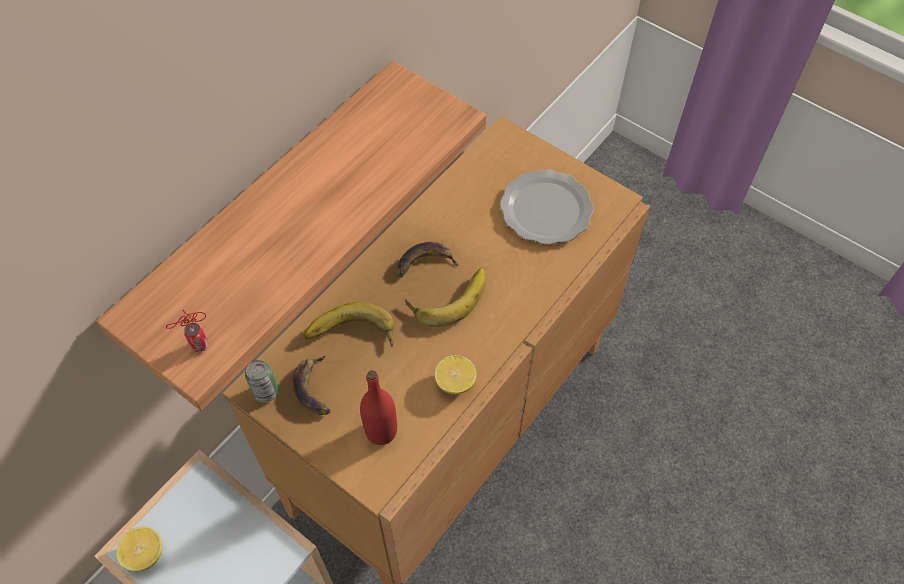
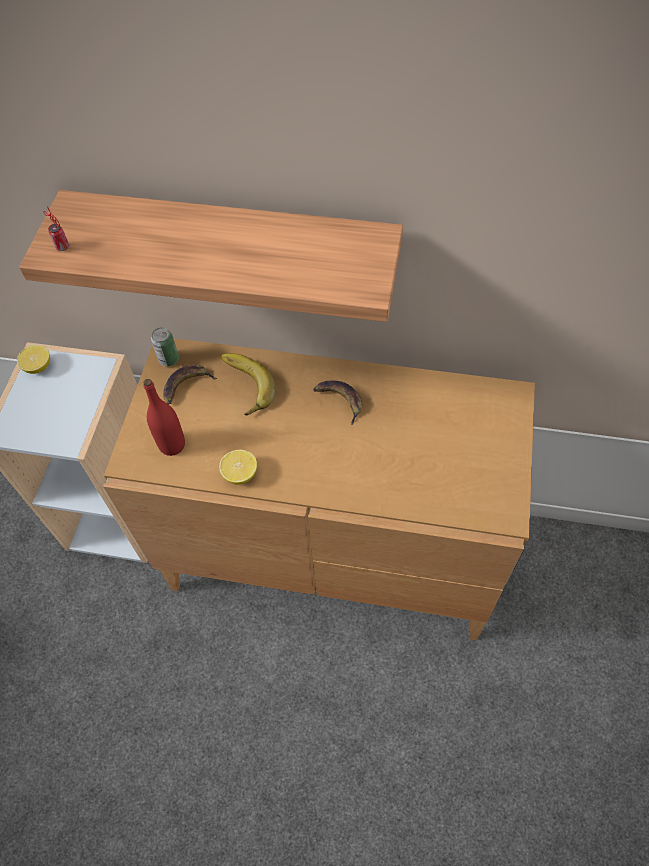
camera: 65 degrees right, 0 degrees up
(448, 297) = (317, 432): banana -> none
(547, 209) = (455, 464): plate -> none

